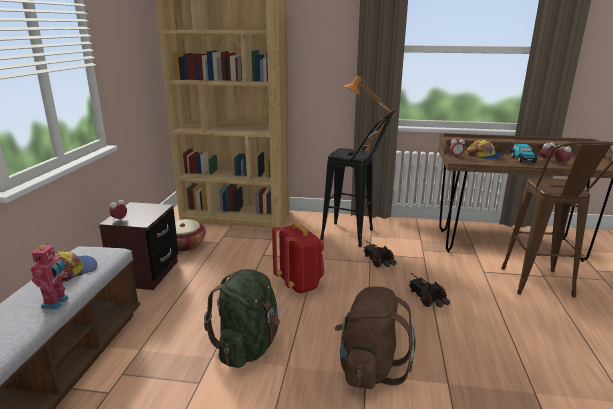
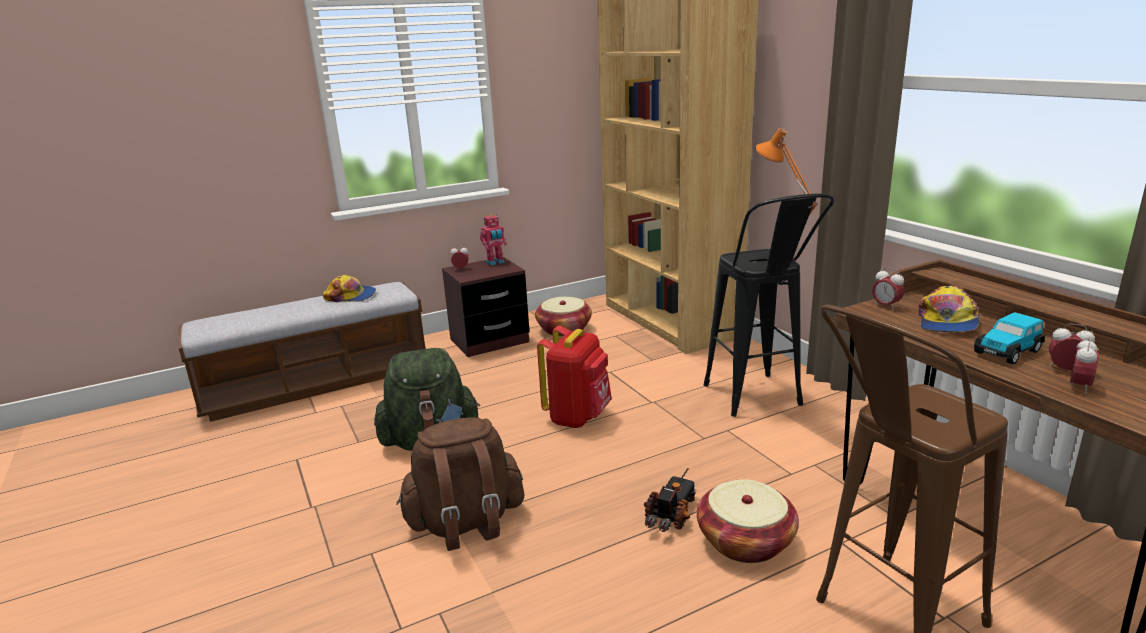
camera: 55 degrees right, 0 degrees up
(56, 303) = (301, 313): toy robot -> toy robot (495, 262)
(378, 261) = (715, 444): toy truck -> none
(465, 291) = (745, 541): none -> basket

